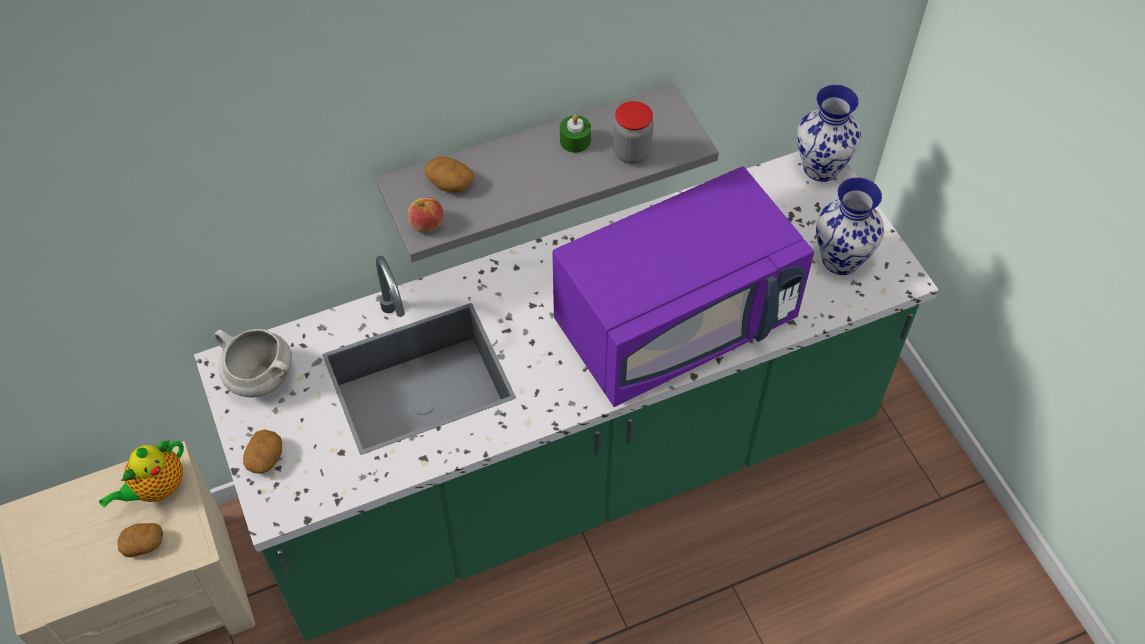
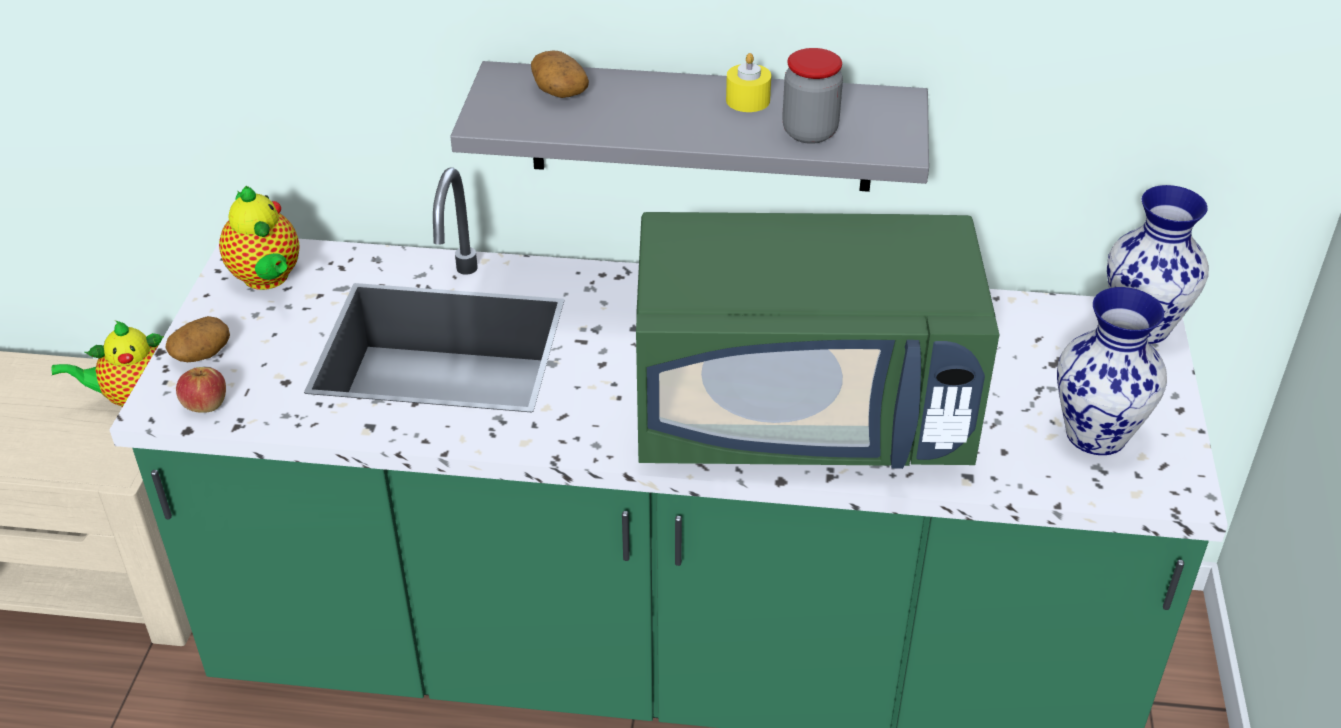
camera: 30 degrees right, 15 degrees down
(144, 544) = (76, 444): potato -> none
(259, 378) = (267, 279): white cooking pot -> teapot
(426, 224) = (495, 116): apple -> apple (205, 404)
(575, 141) = (748, 100): green candle -> yellow candle
(675, 322) = (803, 414): purple microwave -> green microwave

